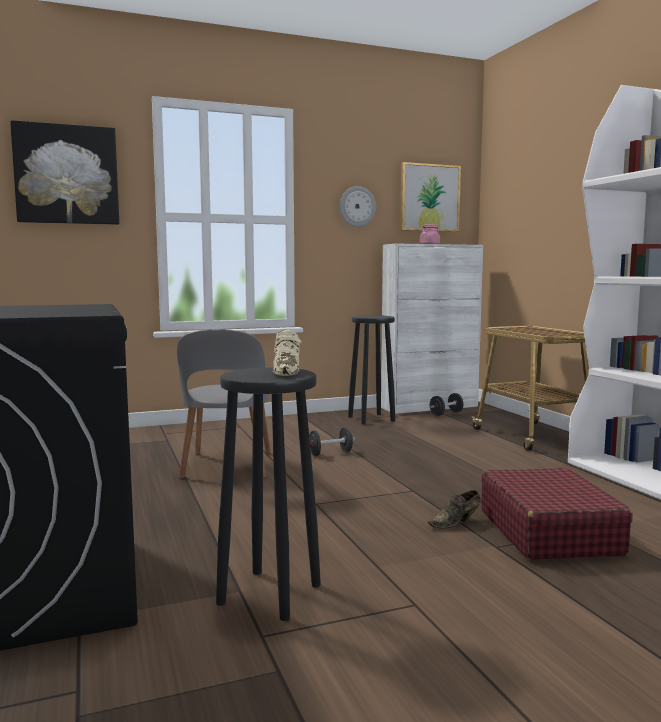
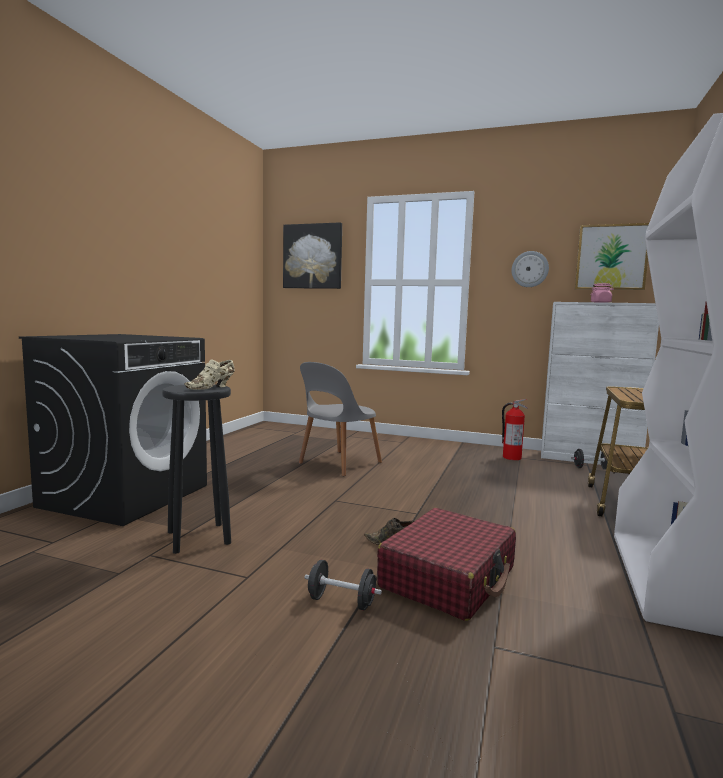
camera: 40 degrees right, 0 degrees up
(330, 453) = (420, 473): black dumbbell -> black dumbbell (341, 602)
(372, 419) = (511, 457): black stool -> fire extinguisher

